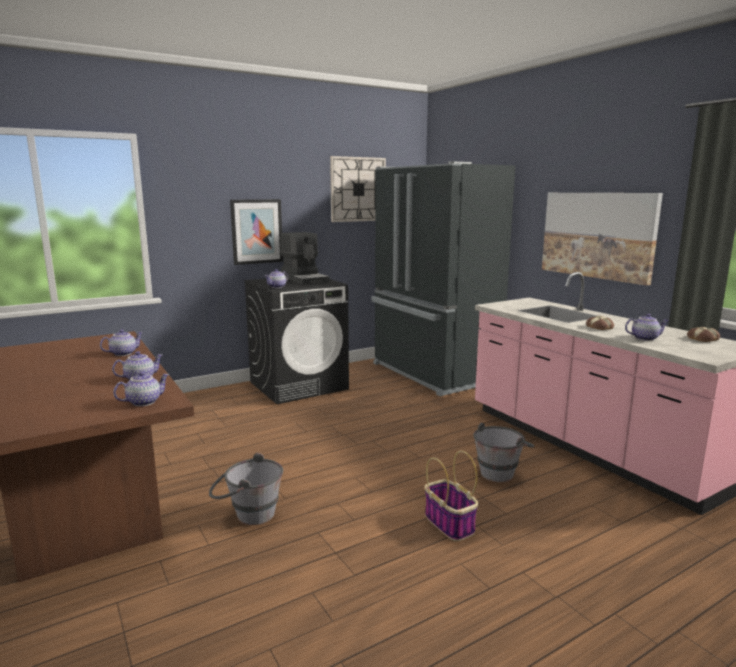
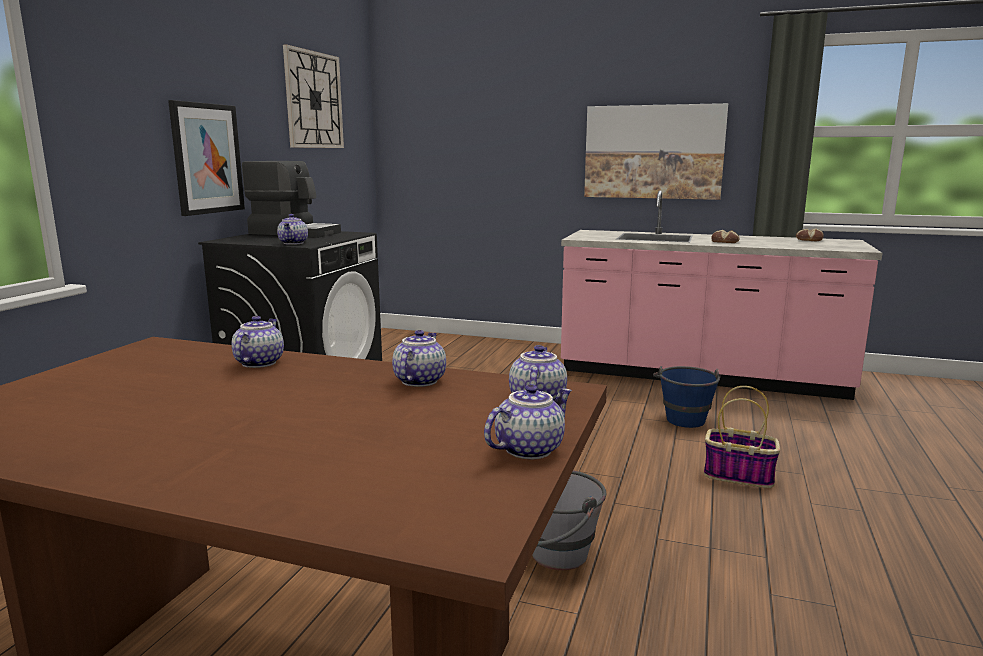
camera: 40 degrees left, 0 degrees up
(432, 373) = (445, 348): black fridge -> none
(500, 471) = (684, 417): grey bucket -> blue bucket
(644, 338) = (780, 244): teapot -> teapot (528, 449)

